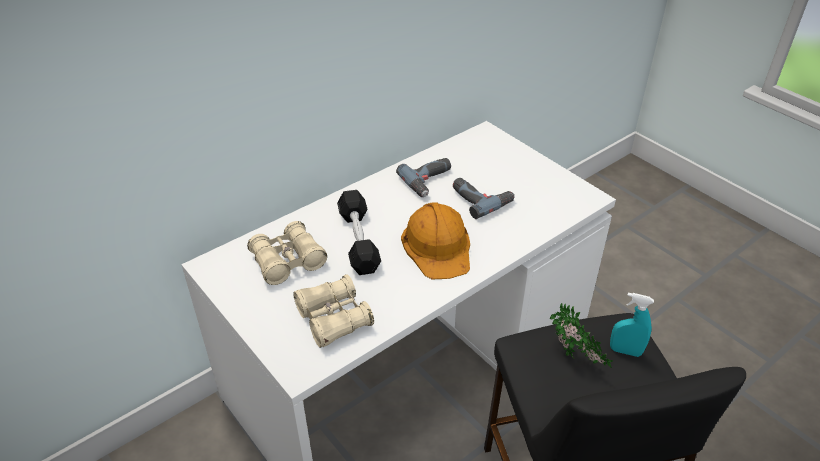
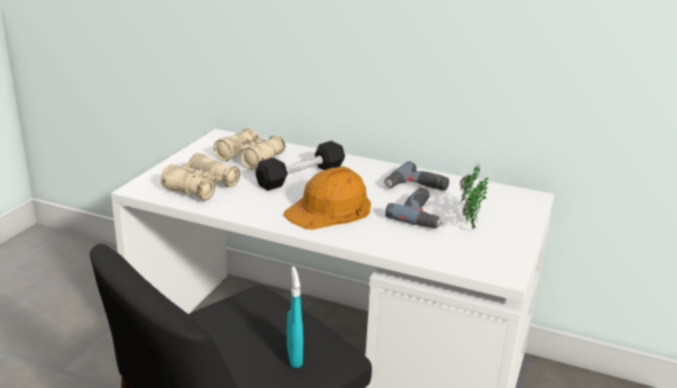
camera: 60 degrees right, 15 degrees down
(575, 358) = (258, 326): potted plant -> potted plant (468, 223)

